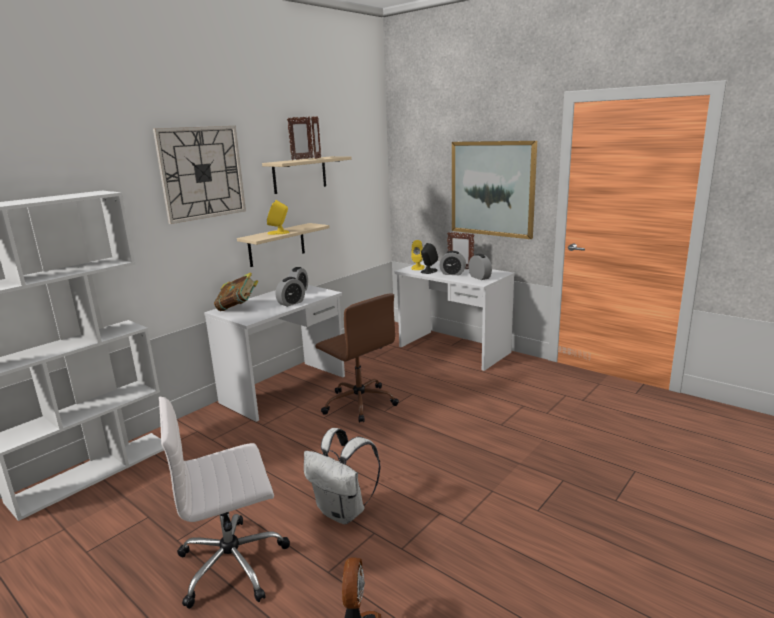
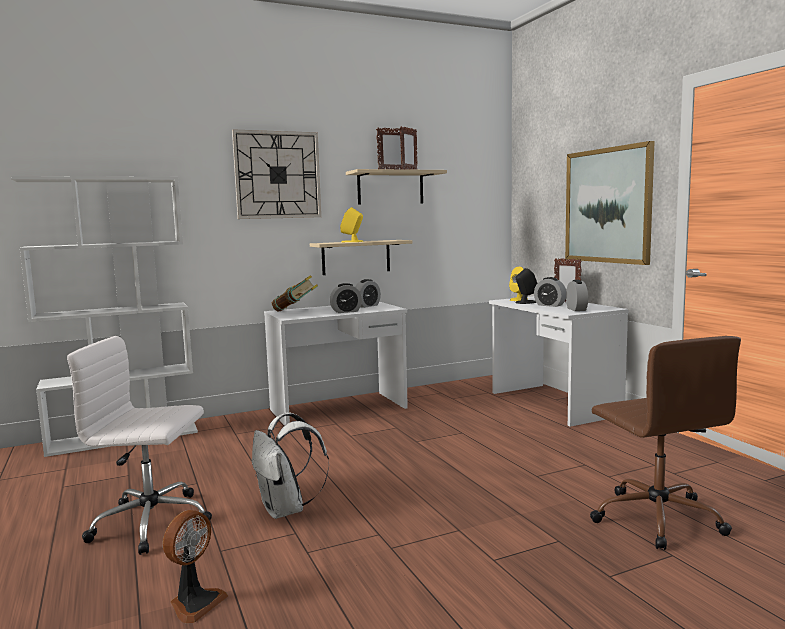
camera: 25 degrees right, 10 degrees down
(359, 403) = (398, 430): brown office chair -> brown office chair (656, 517)

